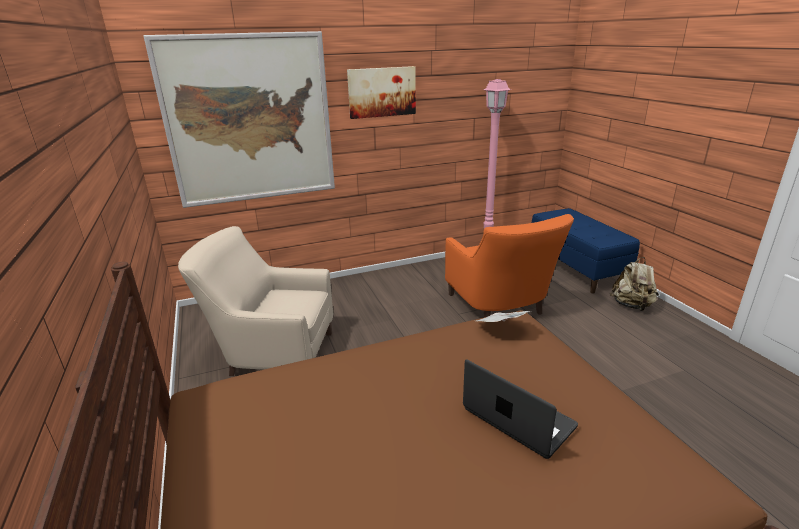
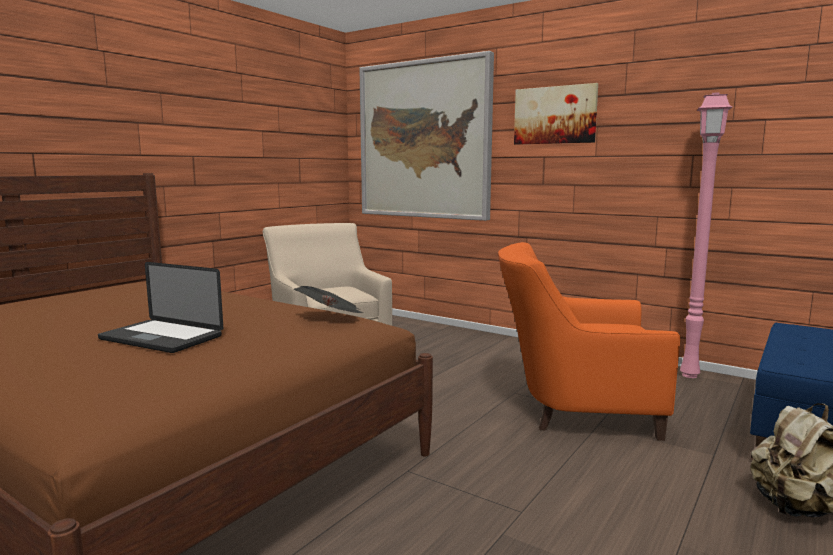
camera: 55 degrees right, 15 degrees down
(501, 307) = (574, 411): orange armchair -> orange armchair turned 60 degrees clockwise
(518, 418) = (161, 338): laptop -> laptop turned 105 degrees clockwise

